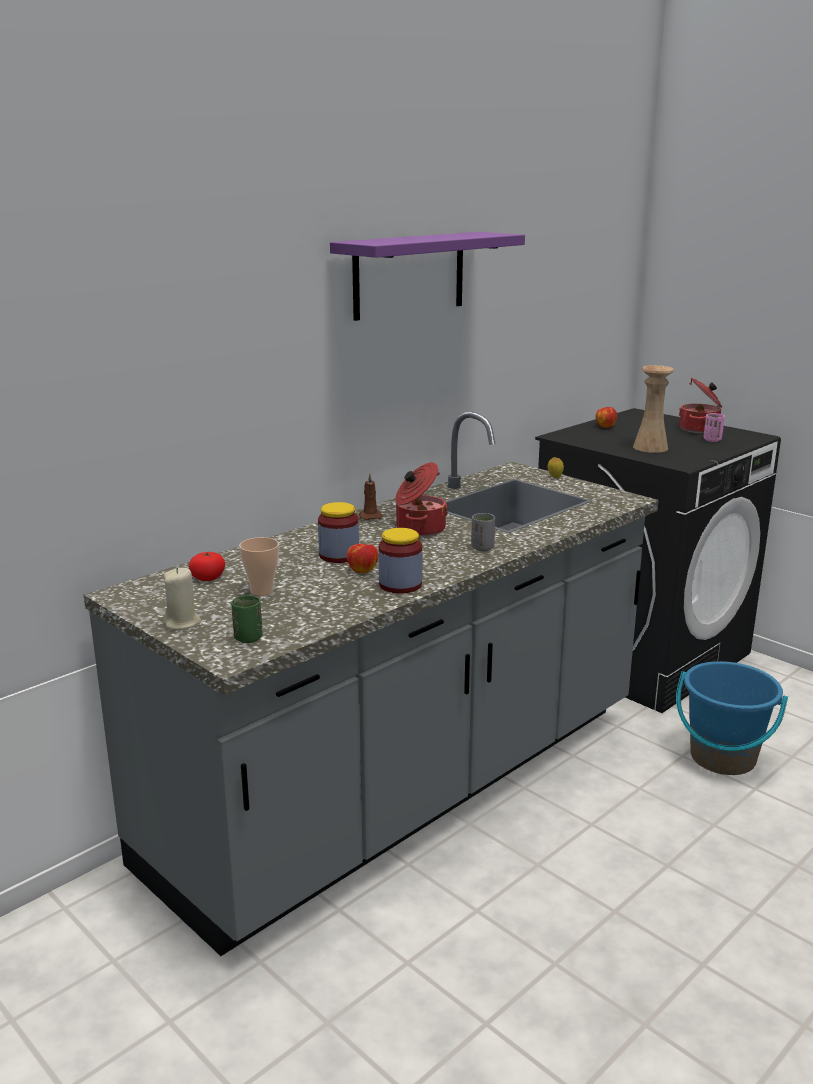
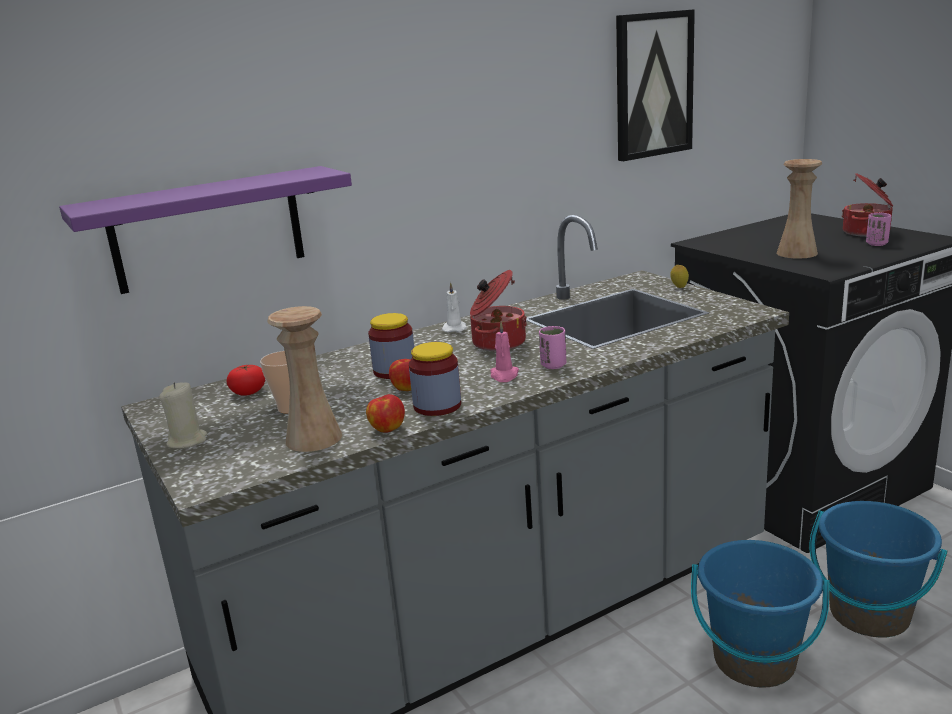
camera: 15 degrees right, 0 degrees up
(248, 638) = (238, 462): green cup -> none
(305, 616) = (314, 438): none -> beige vase
(370, 516) = (454, 328): brown candle -> white candle
(409, 275) = (500, 67): purple shelf -> purple shelf (208, 230)
(444, 558) = (504, 375): none -> pink candle
(482, 548) = (553, 365): grey cup -> pink cup
(526, 293) = (653, 85): none -> picture
(605, 427) = (755, 231): apple -> apple (387, 428)
(640, 802) = (754, 661): none -> blue bucket

